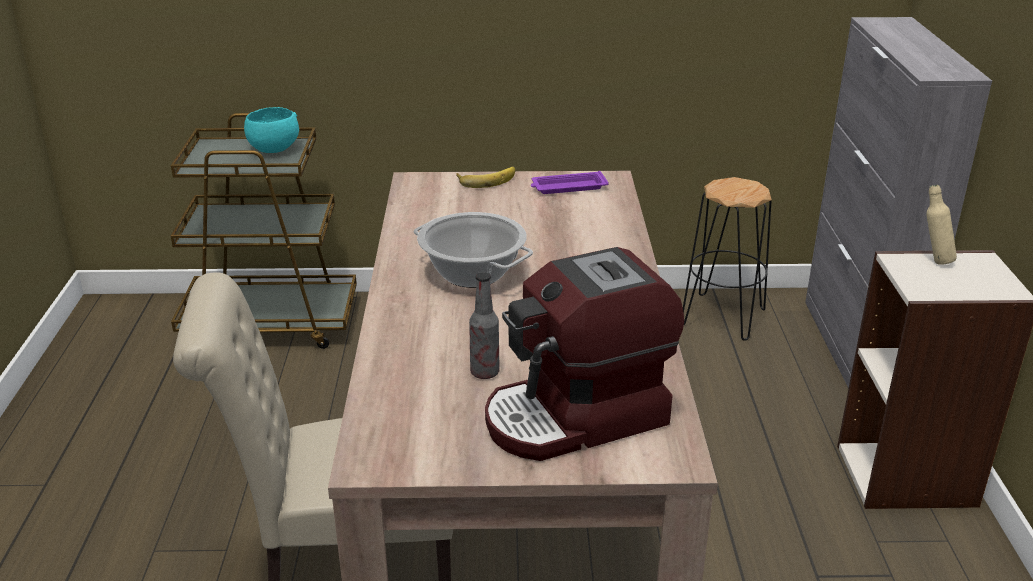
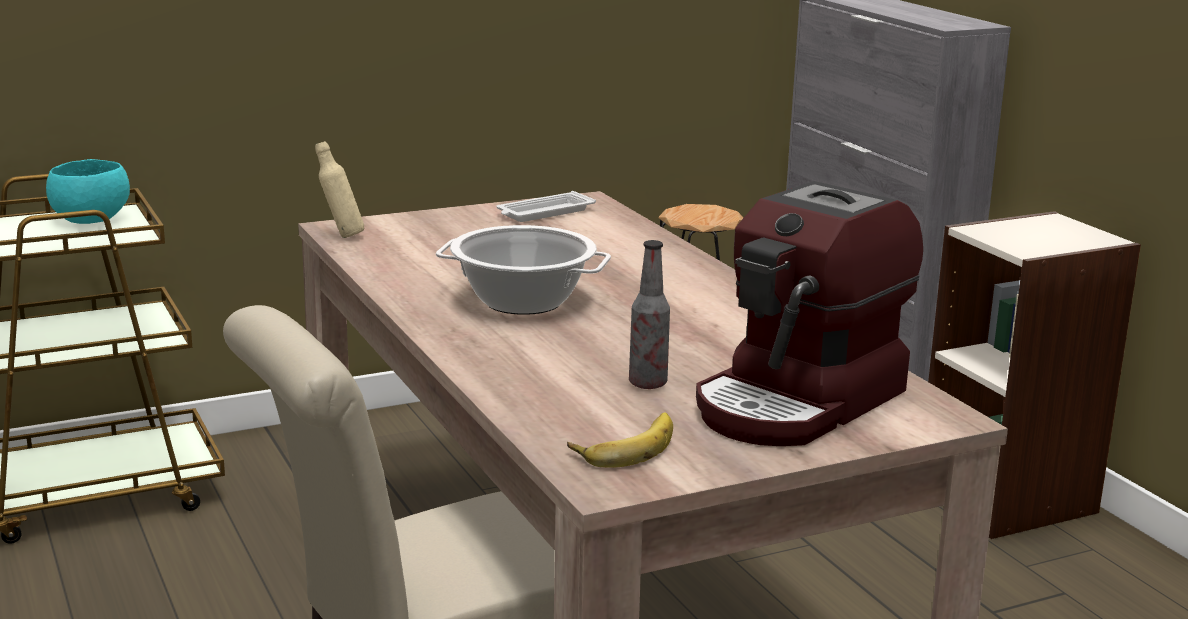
camera: 25 degrees left, 10 degrees down
(486, 179) = (432, 216): banana -> banana (624, 446)
(567, 187) = (544, 213): purple tray -> white tray
(934, 260) = (1010, 226): beige bottle -> beige bottle (341, 236)

